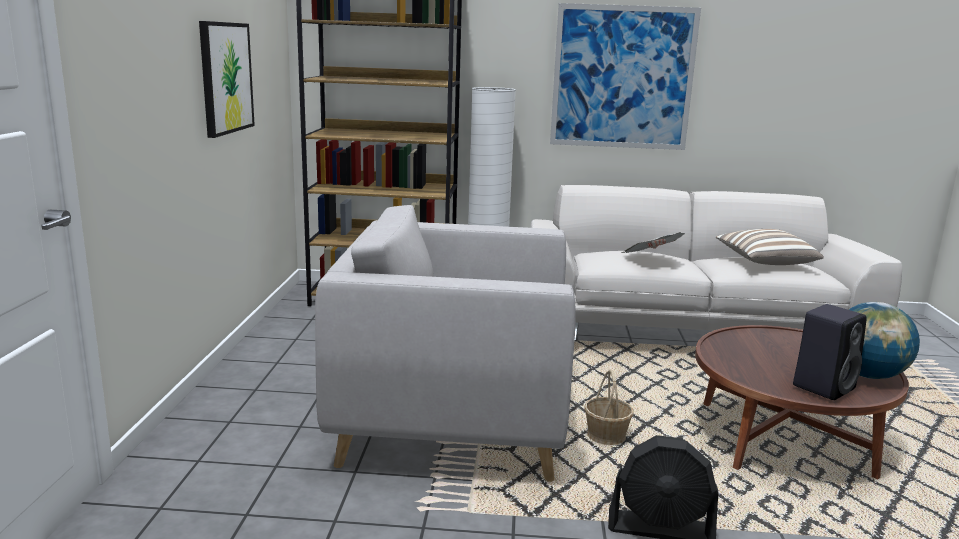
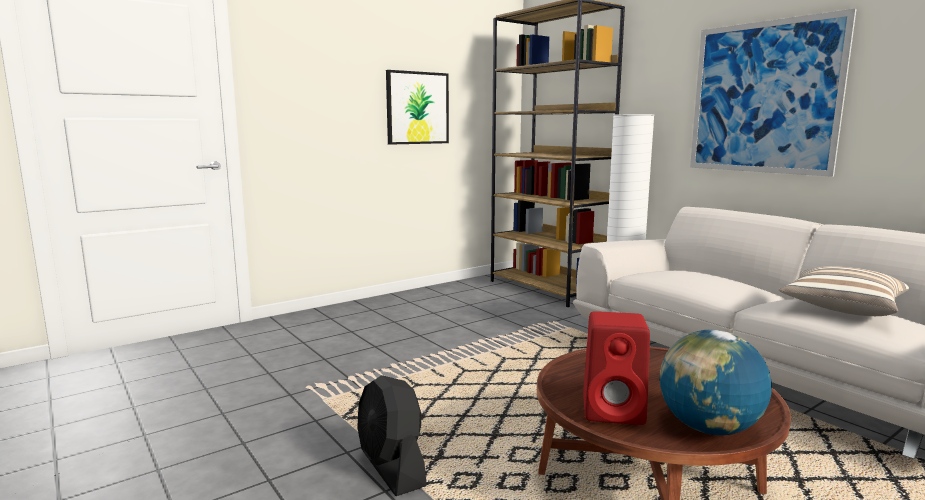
camera: 50 degrees right, 5 degrees down
(453, 418) = (429, 358): grey armchair -> none
(606, 436) = (496, 407): basket -> none
(650, 259) = (696, 279): newspaper -> none
(824, 386) = (615, 411): black speaker -> red speaker

